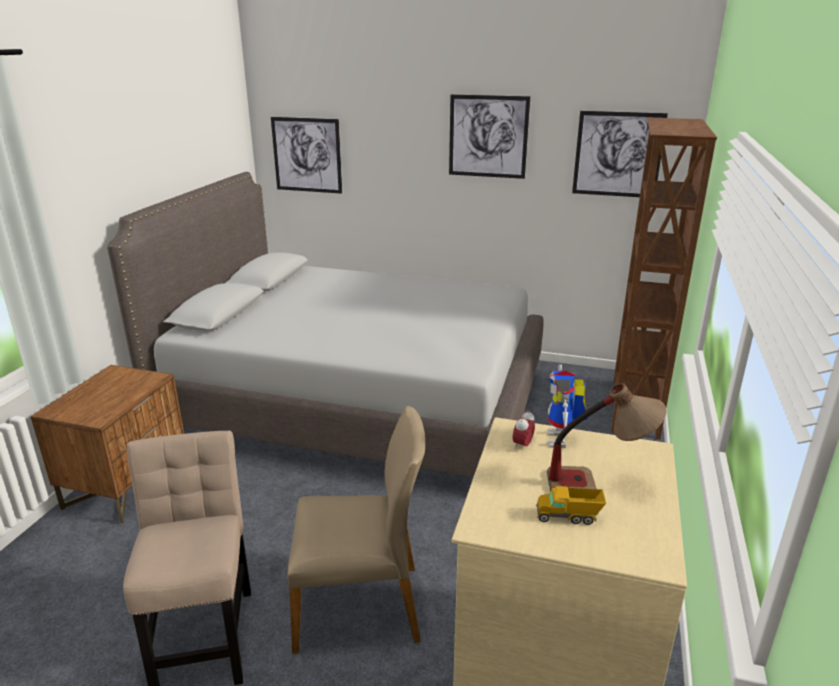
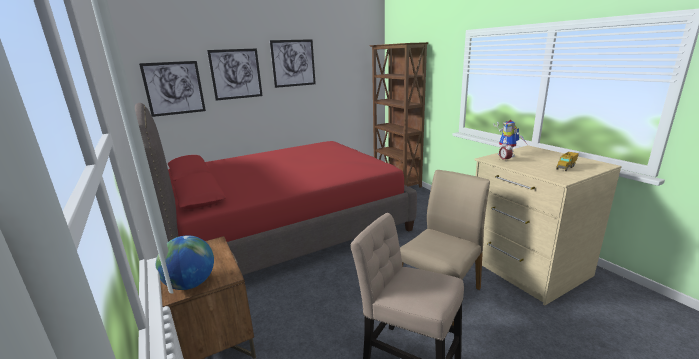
camera: 45 degrees left, 5 degrees down
(71, 408) = (190, 284): none -> globe
(359, 401) = (284, 229): grey bed -> red bed
(598, 484) = (546, 158): table lamp -> none
(618, 154) = (354, 66): picture -> picture (236, 74)

